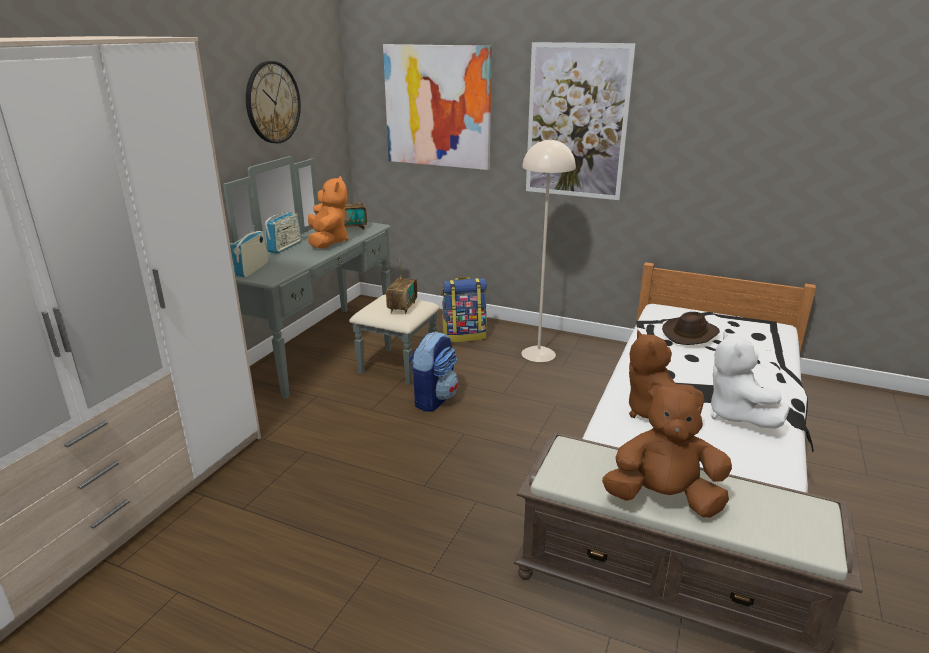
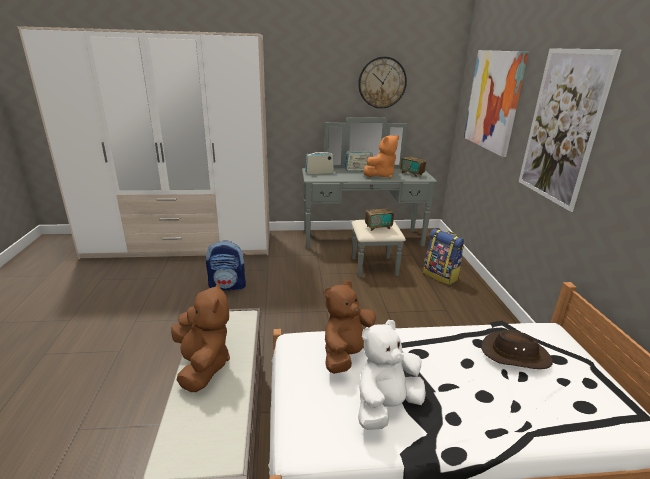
camera: 60 degrees right, 0 degrees up
(434, 399) = (352, 289): backpack -> backpack (228, 286)
(538, 353) = (460, 312): beige floor lamp -> none

